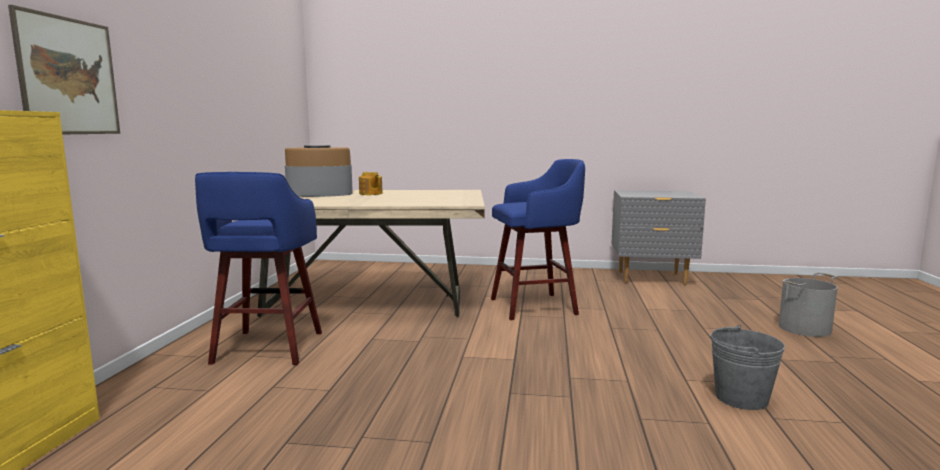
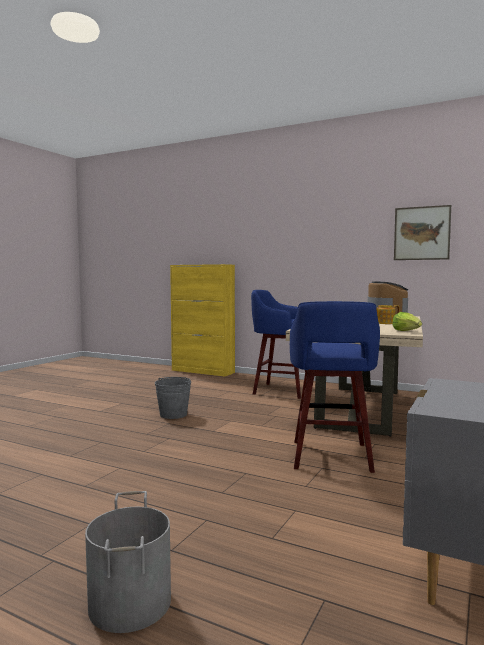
camera: 110 degrees right, 5 degrees down
(69, 76) = (263, 249): picture -> picture (421, 233)
(450, 191) = (407, 331): none -> lettuce
(741, 398) = (73, 475): grey bucket -> grey bucket (173, 415)

